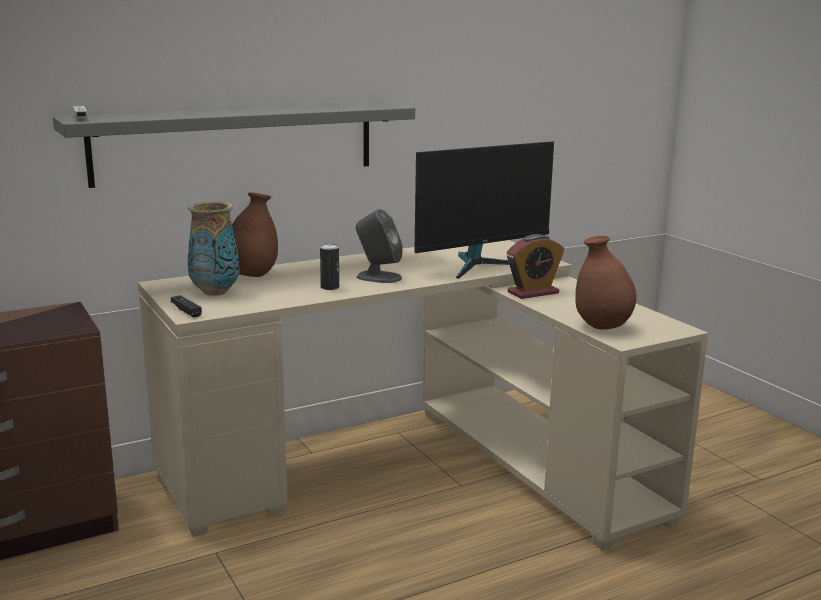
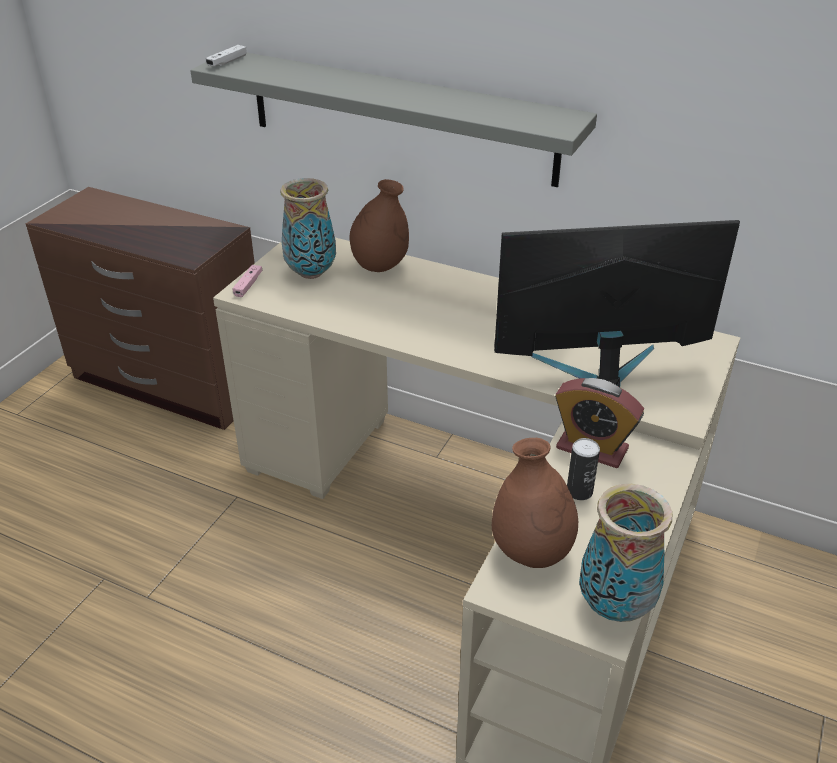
camera: 55 degrees right, 20 degrees up
(186, 311) = (248, 285): black game controller -> pink game controller
(330, 287) = (396, 320): can -> can (579, 491)
(378, 277) = (463, 331): grey speaker -> none
(481, 264) = (601, 373): monitor -> monitor turned 150 degrees clockwise
(666, 323) = (613, 606): none -> vase

